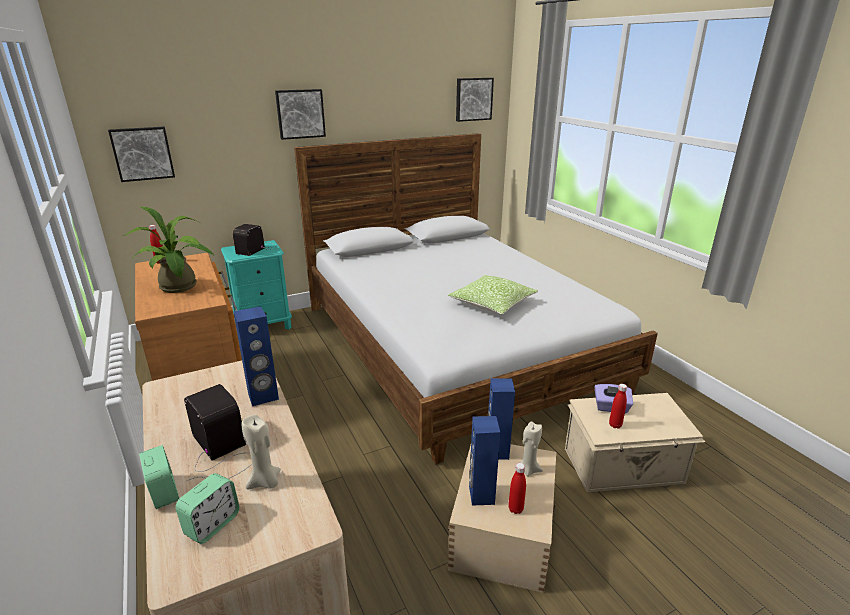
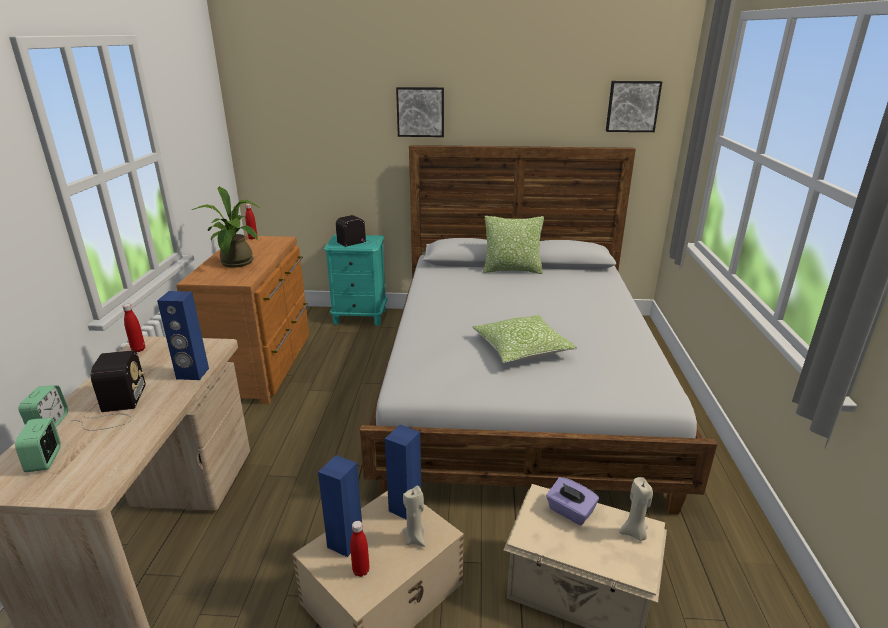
camera: 30 degrees right, 0 degrees up
(142, 153) = (274, 139): picture -> none
(212, 524) = (45, 460): alarm clock -> alarm clock turned 105 degrees clockwise
(265, 482) = (109, 443): beige candle -> beige candle (634, 533)
(414, 248) = (512, 270): none -> pillow
(615, 425) = (553, 533): red bottle -> red bottle (138, 349)

